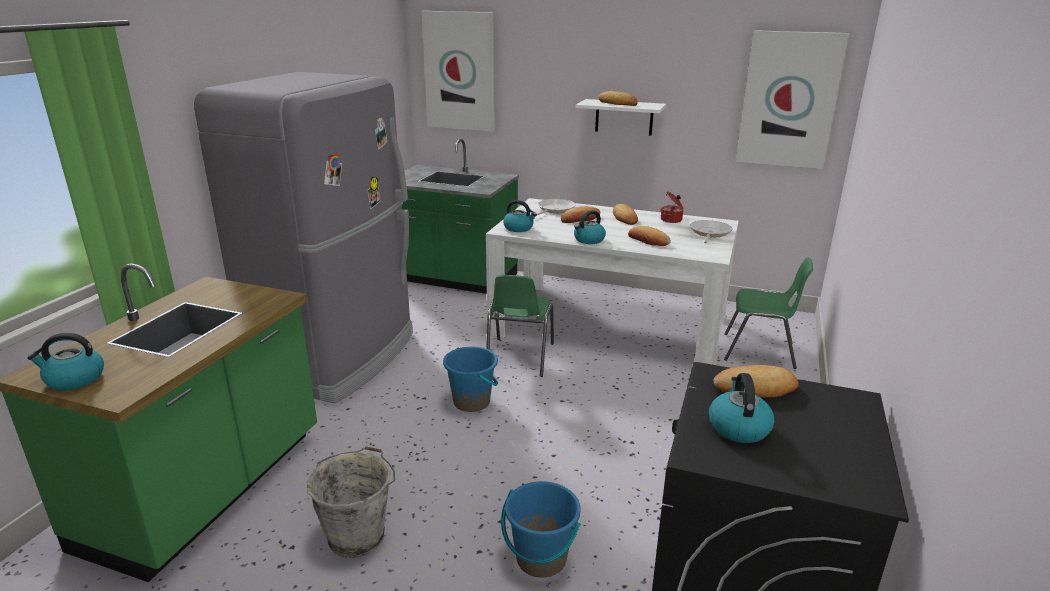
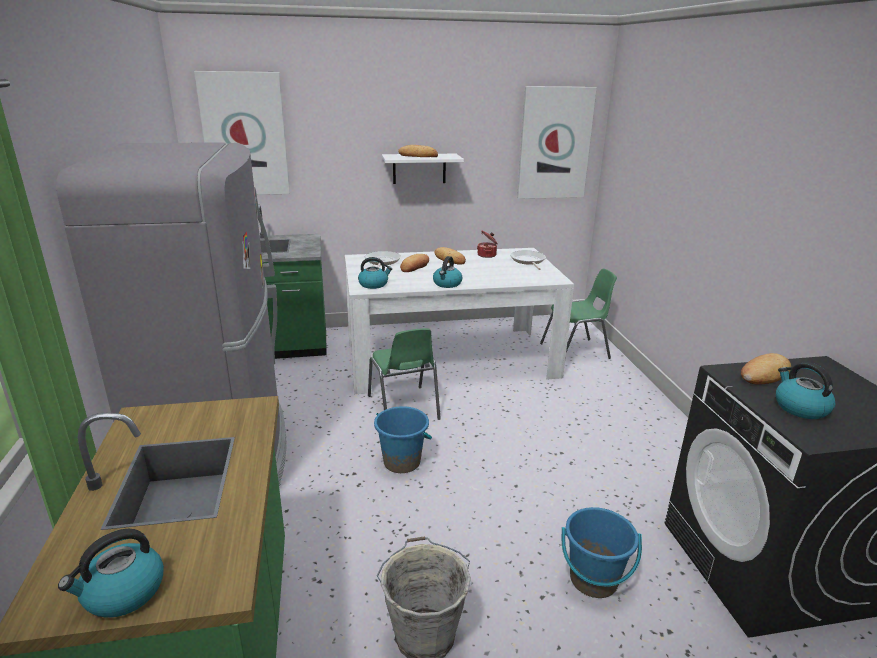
camera: 30 degrees left, 0 degrees up
(648, 240) = (493, 275): bread -> none

